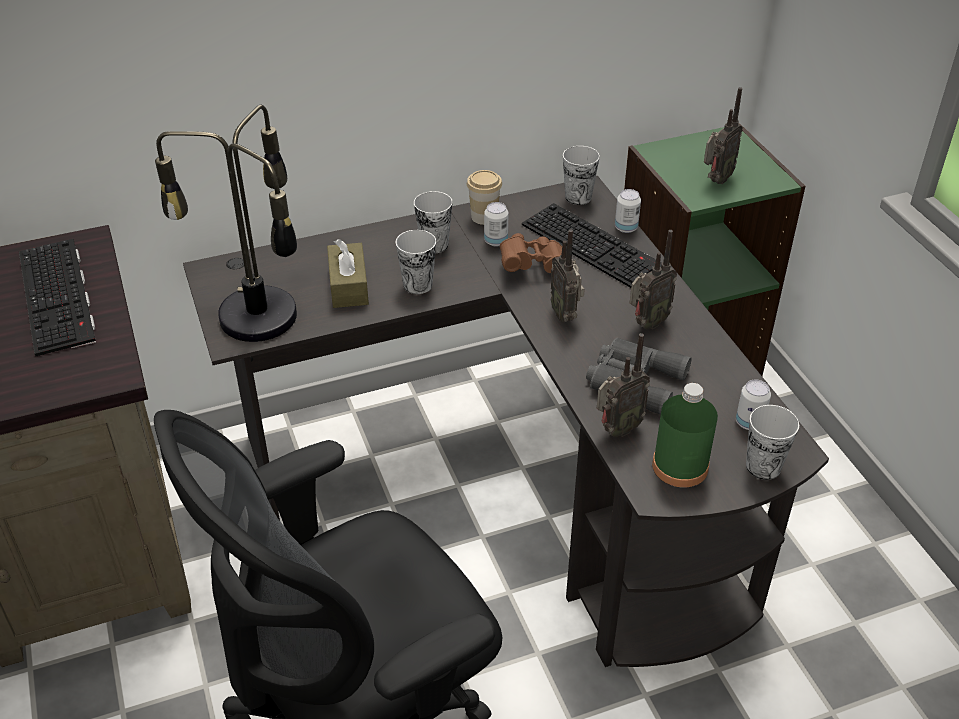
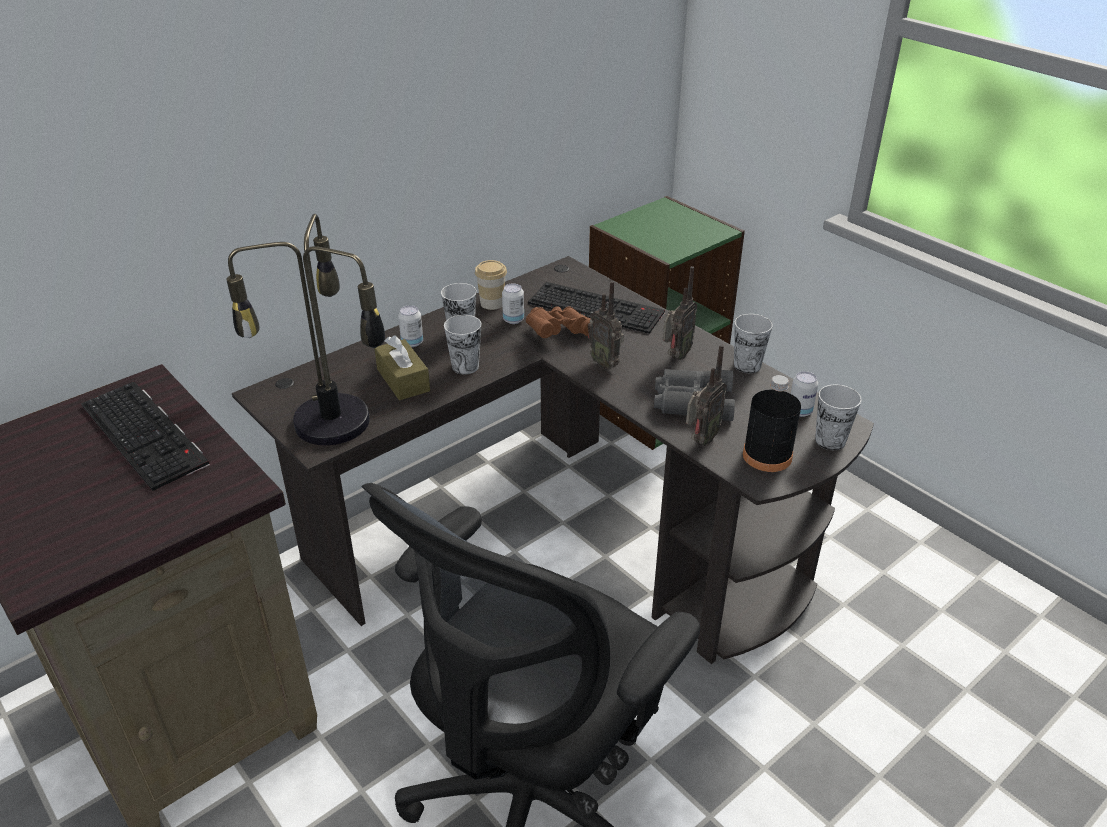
camera: 20 degrees left, 5 degrees down
(578, 197) = (563, 274): cup -> cup (747, 365)
(626, 228) = (615, 290): can -> can (412, 343)
(680, 466) = (767, 456): green bottle -> black bottle
(716, 180) = (674, 238): radio -> none

